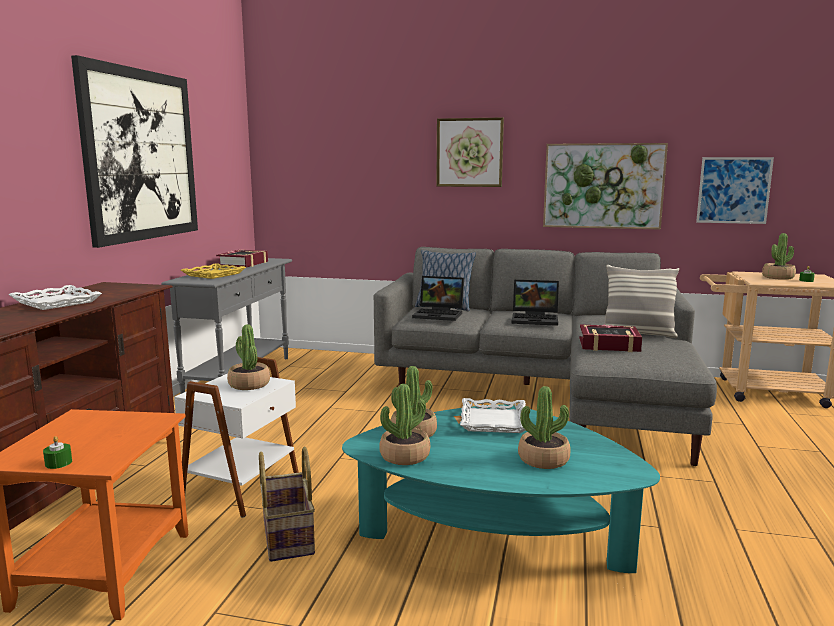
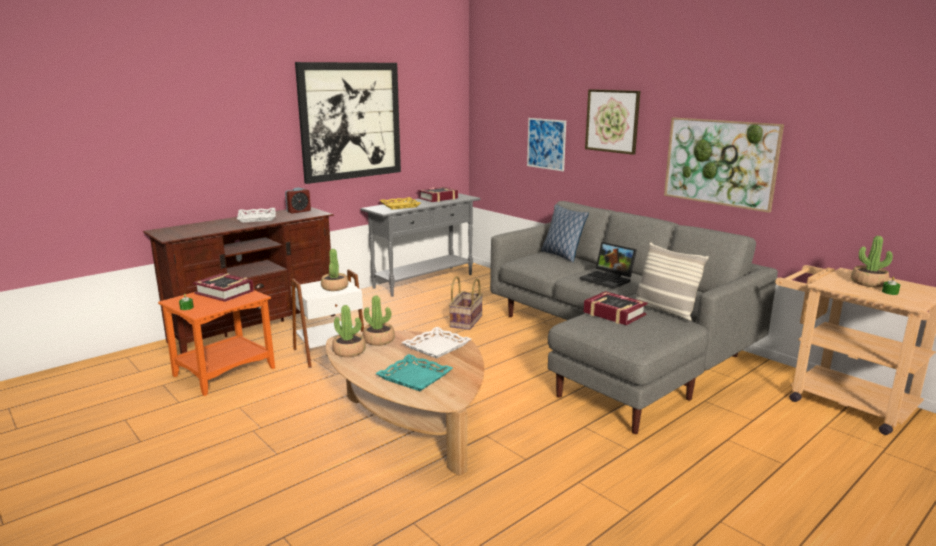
camera: 35 degrees right, 5 degrees up
(88, 425) = (224, 292): none -> book
(107, 288) = (298, 211): none -> alarm clock
(286, 536) = (314, 384): basket -> basket (465, 321)
(440, 314) = (542, 261): laptop -> none
(494, 541) = (410, 426): turquoise coffee table -> brown coffee table
(543, 459) = (415, 377): potted plant -> turquoise tray
(733, 190) = (850, 180): picture -> picture (546, 144)

